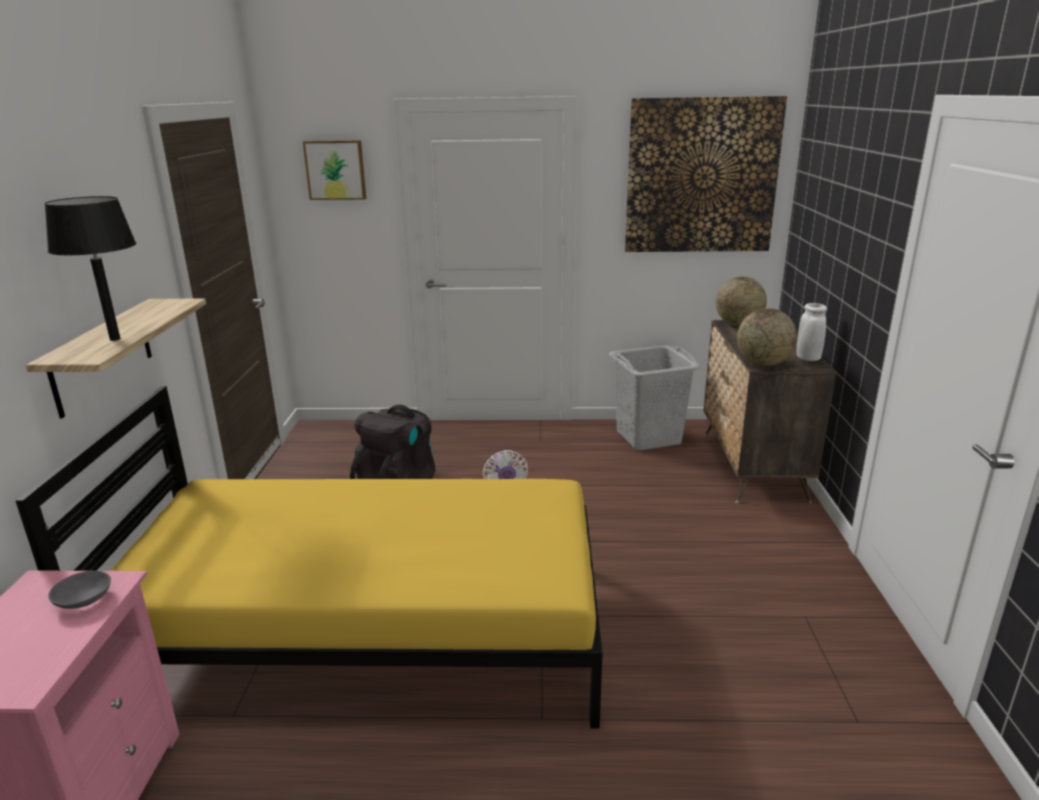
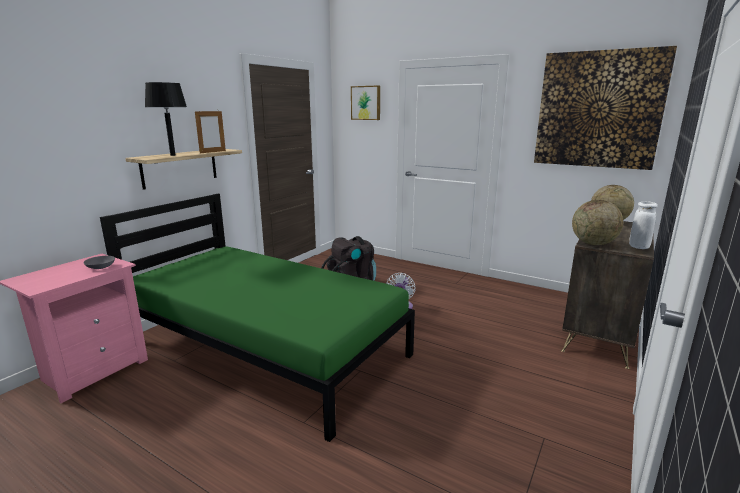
camera: 30 degrees right, 5 degrees down
(168, 314) = (213, 152): none -> picture frame
(369, 633) = (265, 347): yellow bed -> green bed
(649, 438) = (532, 298): grey laundry basket -> none

